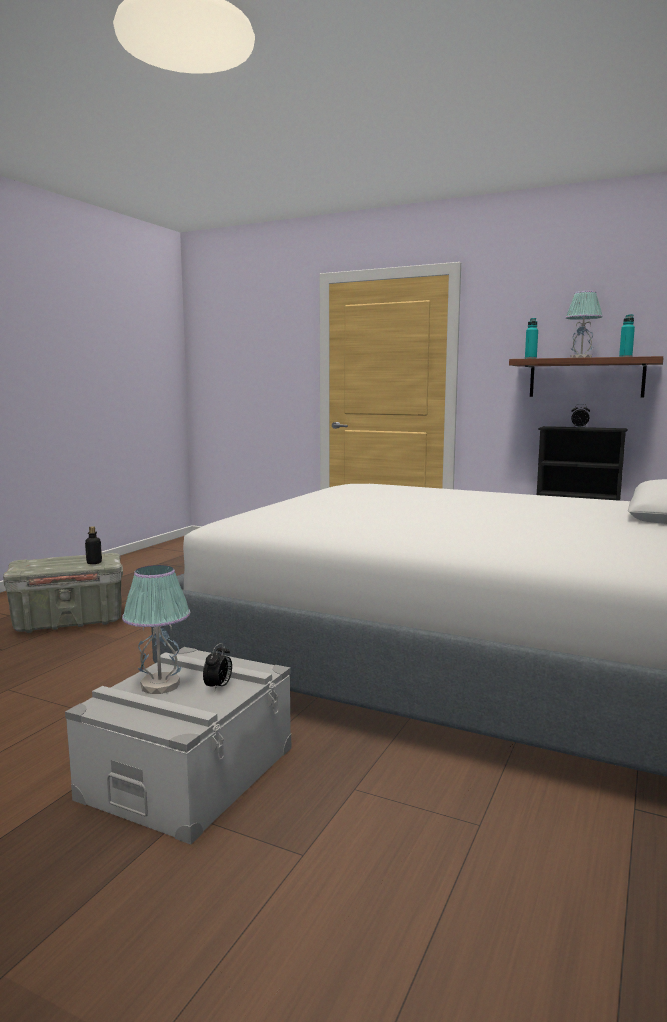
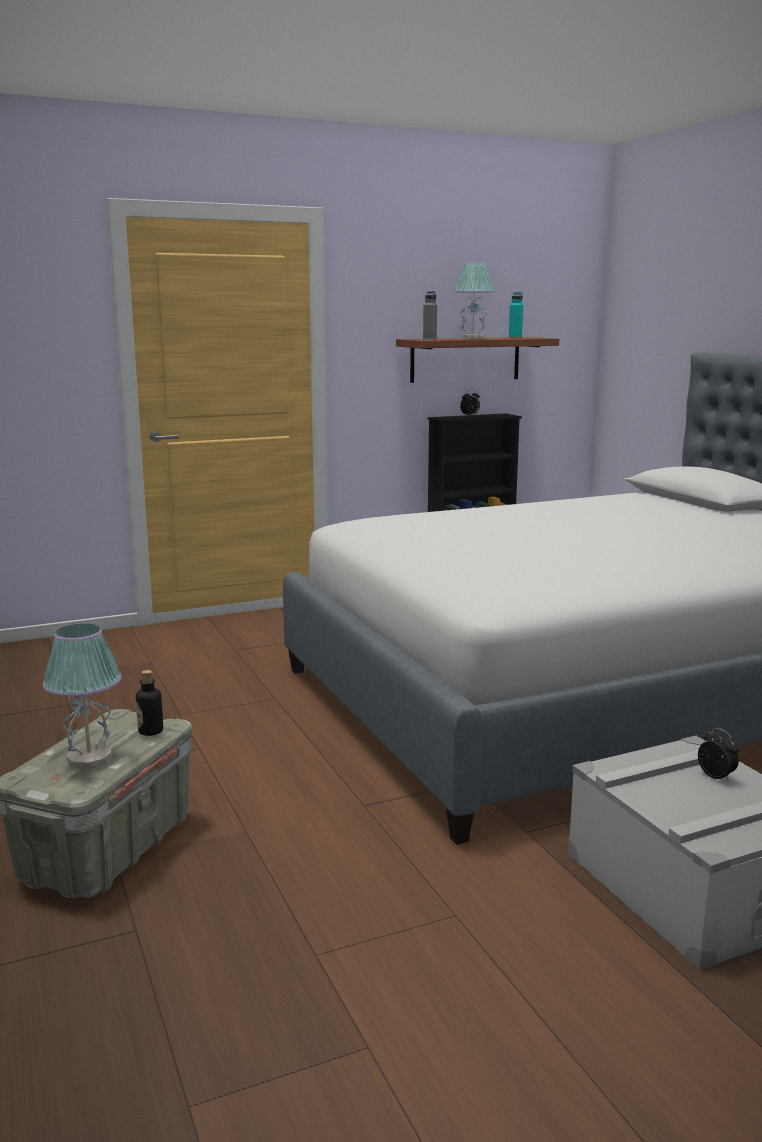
camera: 50 degrees left, 5 degrees up
(159, 685) = (684, 802): table lamp -> table lamp (89, 759)
(530, 358) = (429, 339): turquoise bottle -> grey bottle

